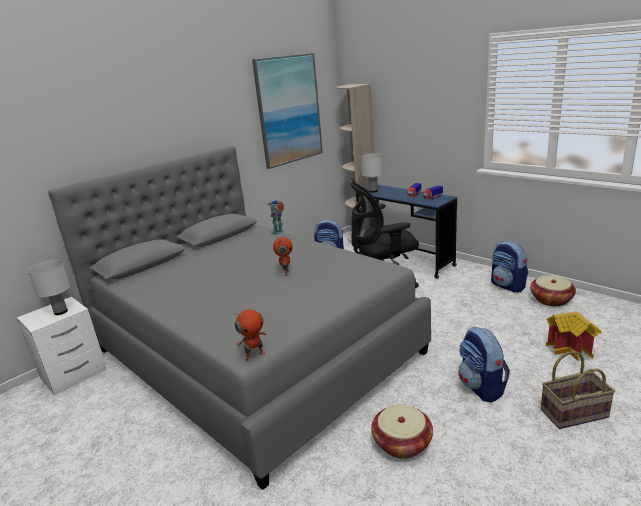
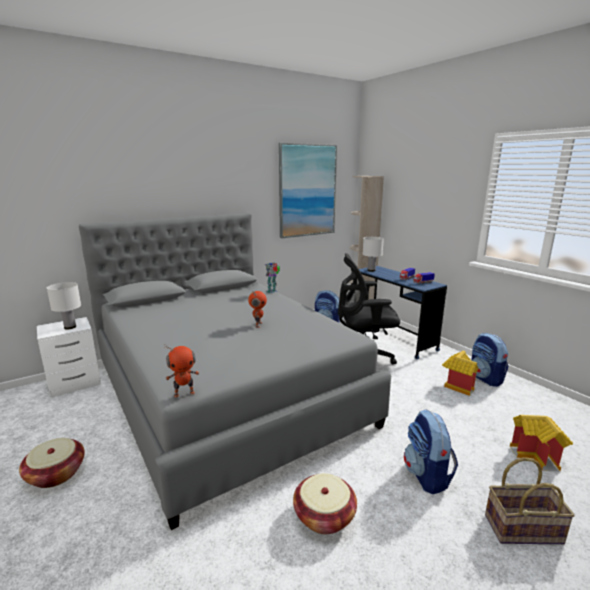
camera: 10 degrees right, 5 degrees down
(483, 298) = (456, 385): none -> toy house
(551, 300) = (528, 400): basket -> basket (56, 474)

